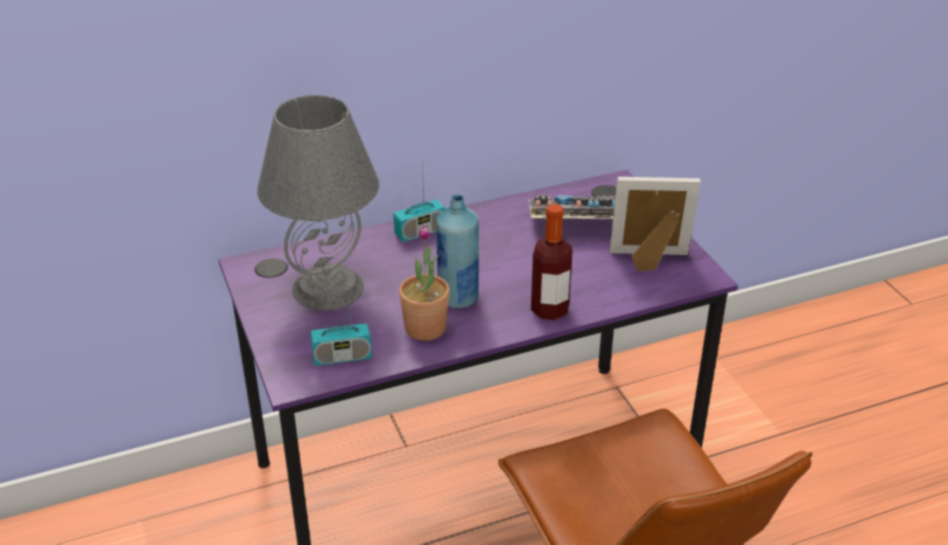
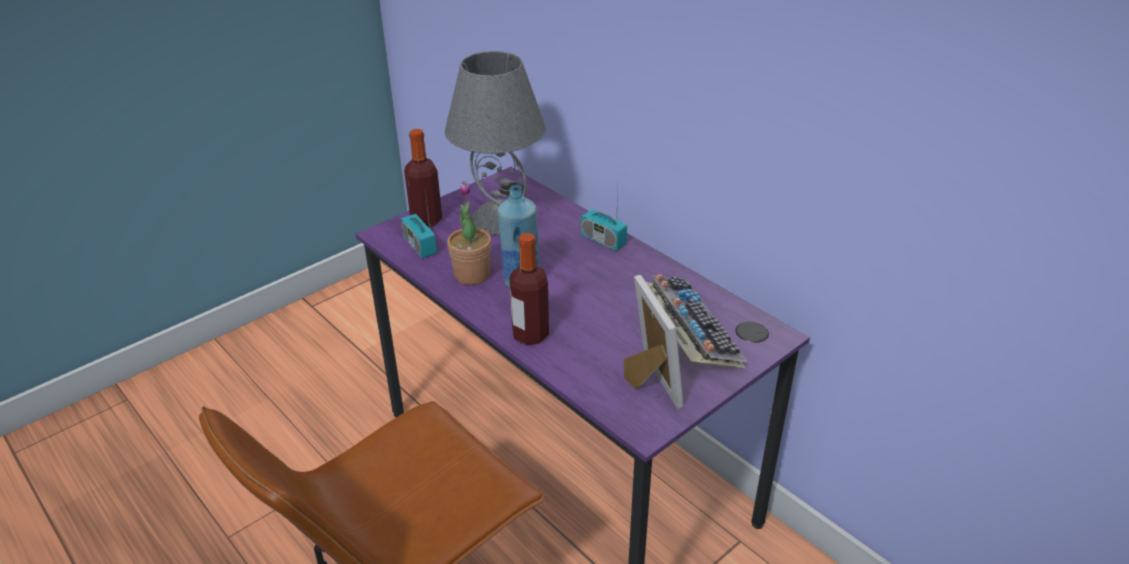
camera: 70 degrees right, 0 degrees up
(289, 342) = (426, 220): none -> bottle

